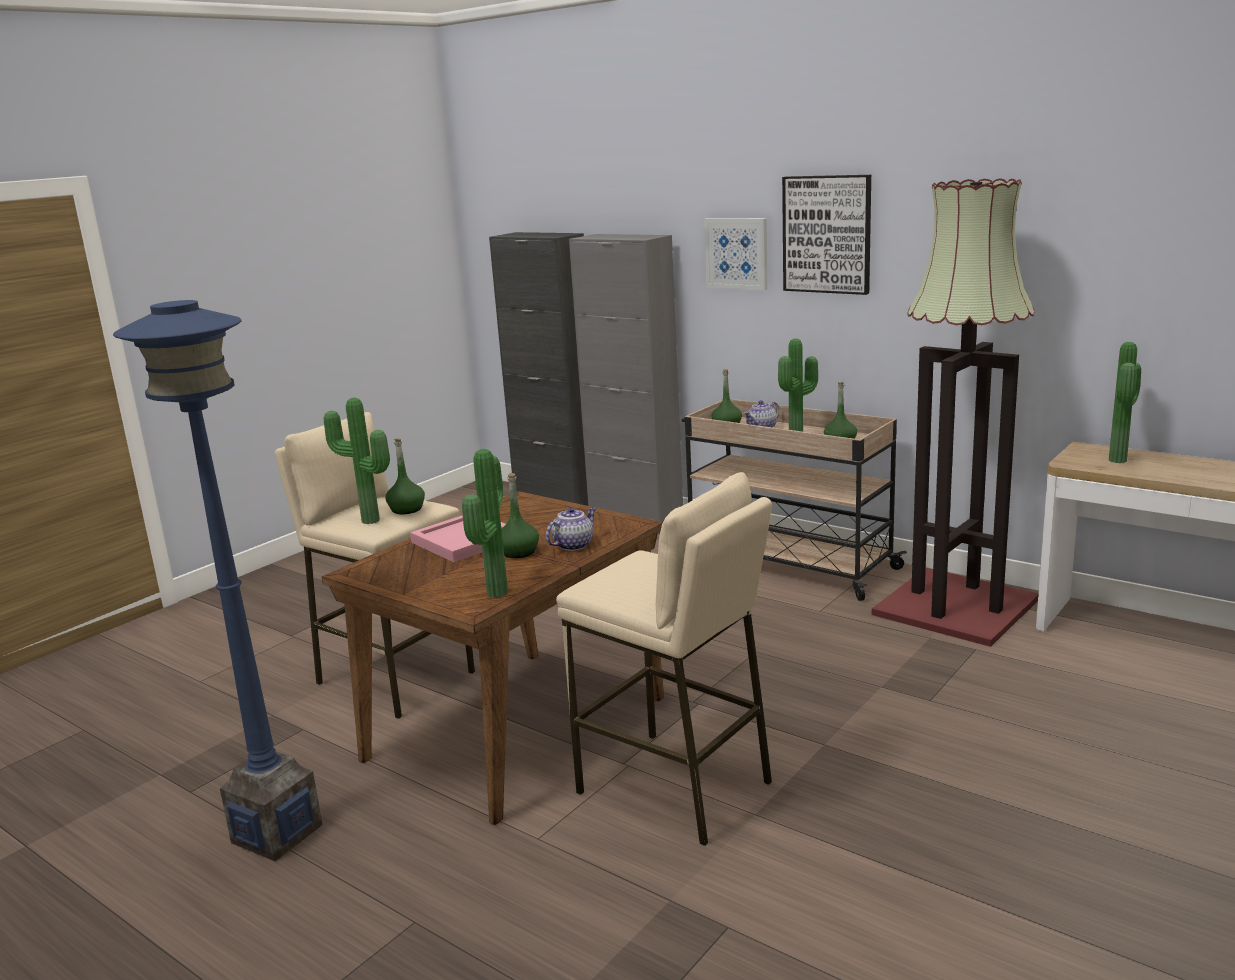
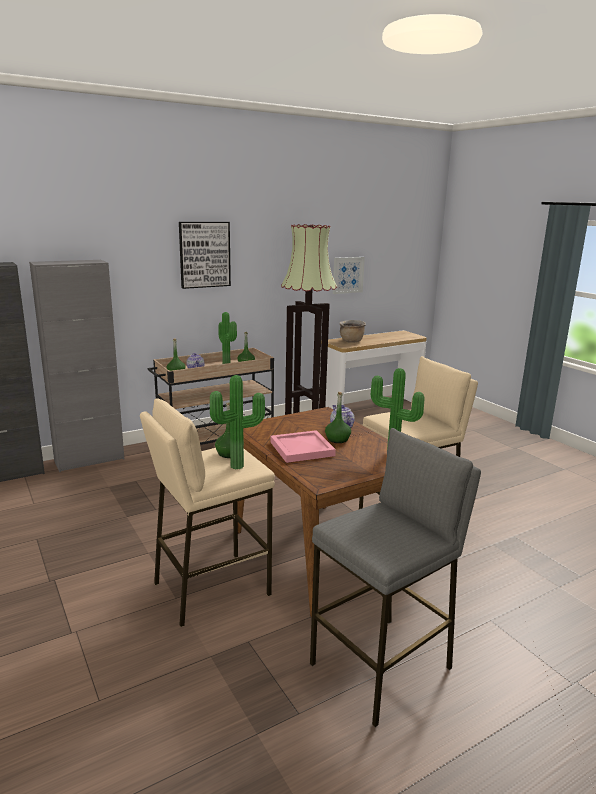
camera: 70 degrees left, 0 degrees up
(277, 834) = (382, 667): blue floor lamp -> grey stool
(736, 253) = (147, 269): picture -> picture (347, 275)
(1121, 460) = (351, 341): potted plant -> brown cooking pot

